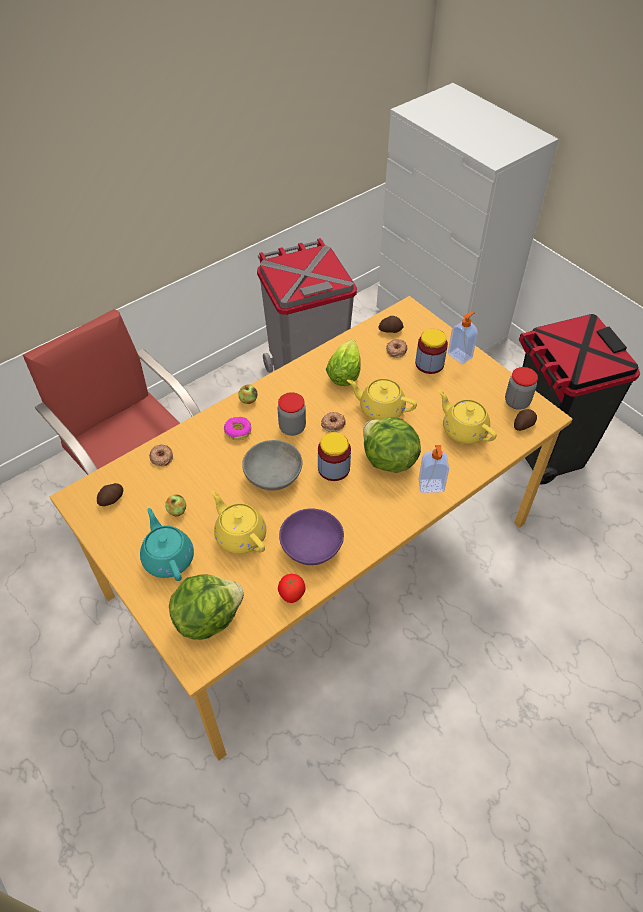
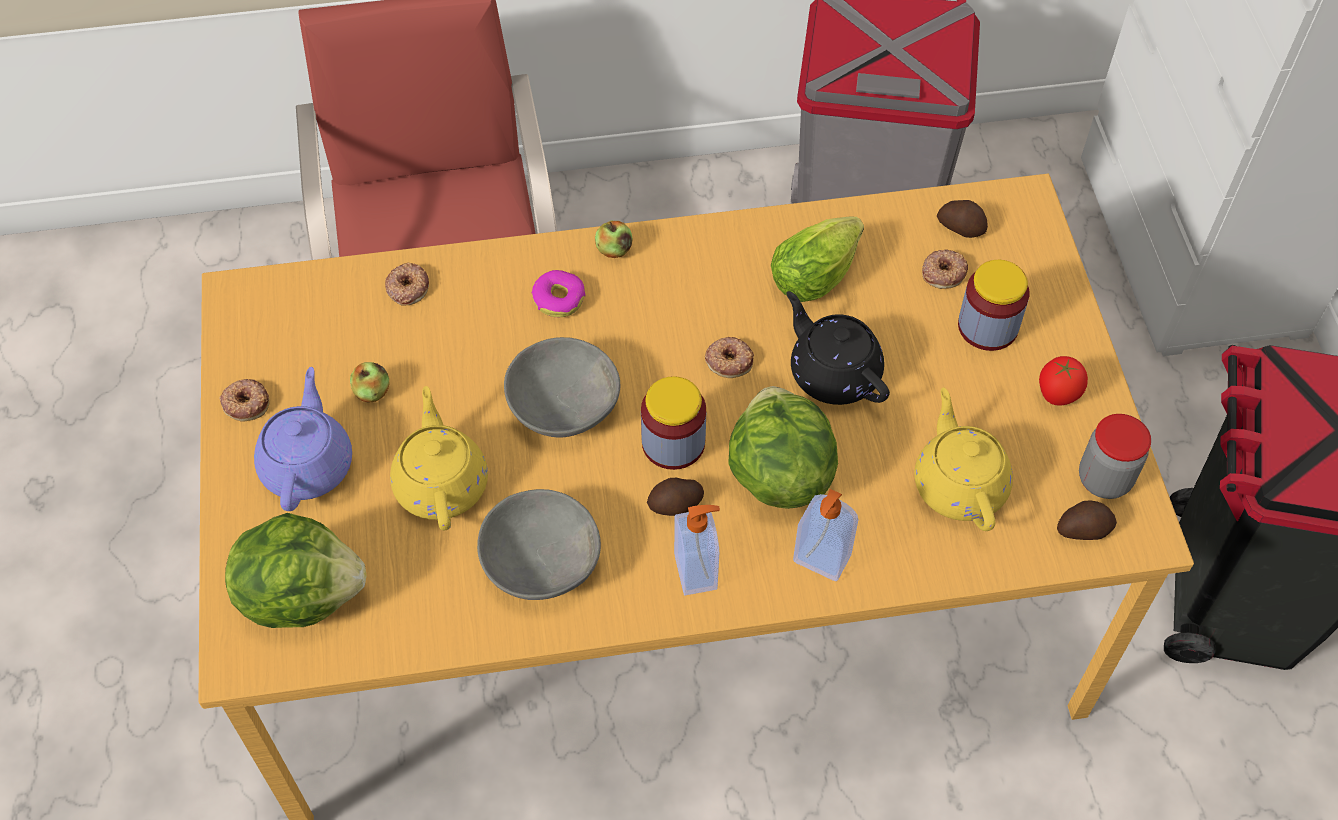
camera: 30 degrees right, 5 degrees up
(112, 499) = (288, 323): potato -> potato (676, 505)
(116, 544) = (246, 402): none -> donut
(168, 557) = (308, 464): turquoise teapot -> purple teapot
(291, 595) = (453, 628): tomato -> tomato (1056, 396)
(292, 427) = (653, 335): jar -> none
(311, 547) = (540, 563): purple bowl -> grey bowl
(380, 409) = (833, 373): yellow teapot -> black teapot
(460, 355) = (1060, 337): soap dispenser -> soap dispenser (697, 571)

